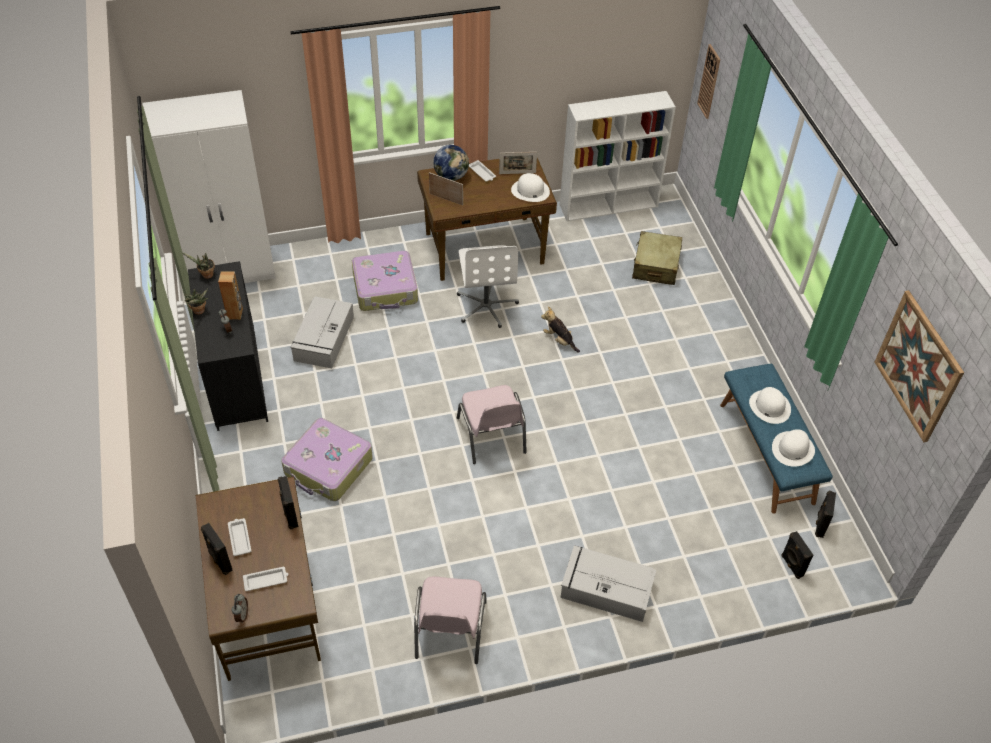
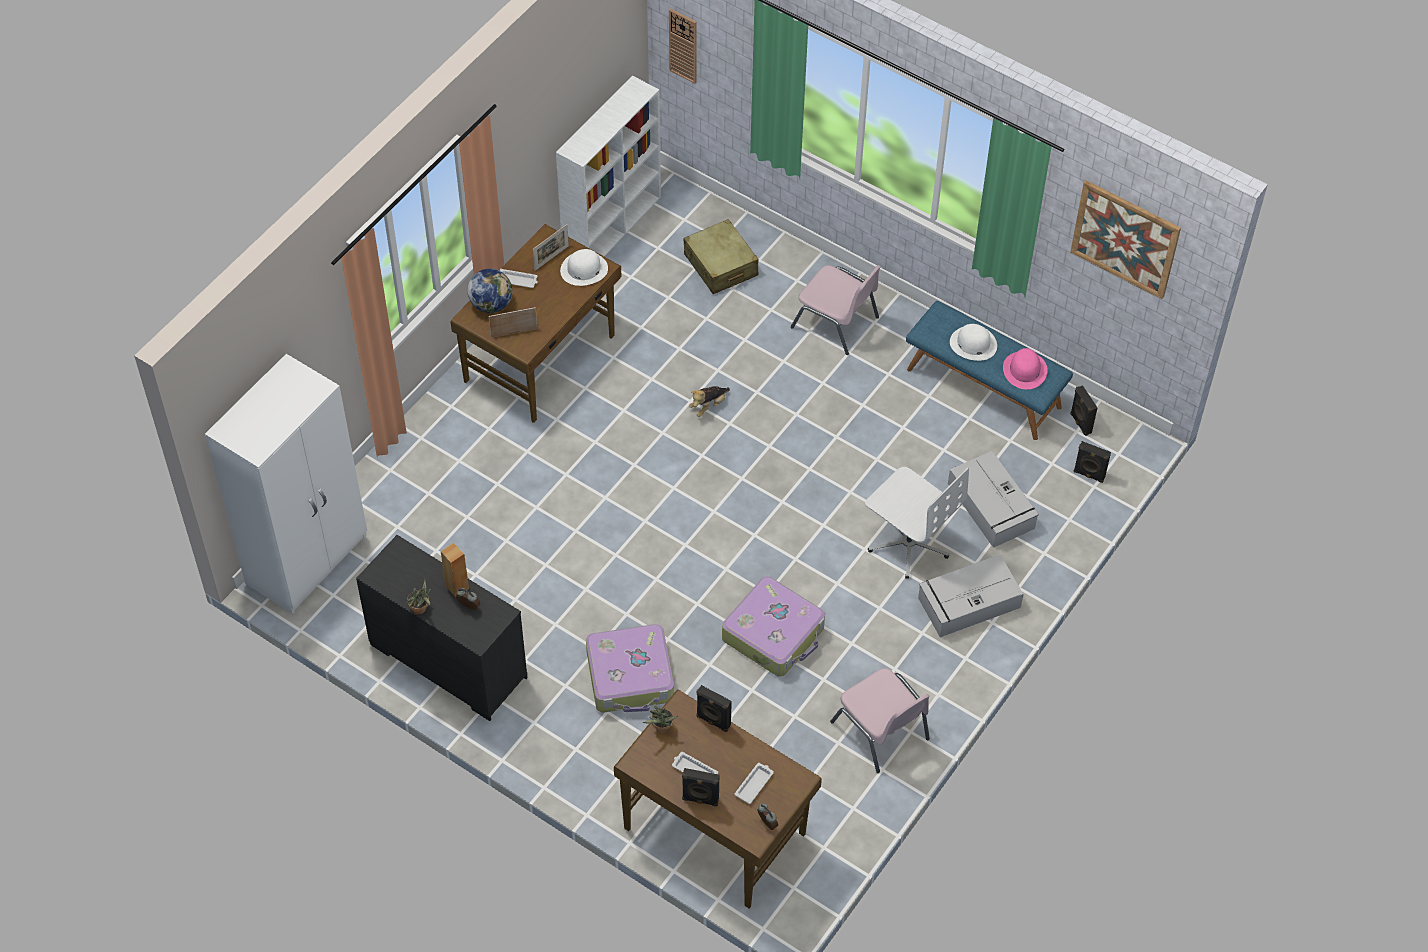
camera: 40 degrees left, 5 degrees up
(206, 275) = (382, 571): potted plant -> potted plant (661, 729)
(323, 339) = (487, 562): grey storage box -> grey storage box (992, 507)
(386, 289) = (489, 468): suitcase -> suitcase (774, 634)
(486, 306) = (605, 418): white office chair -> white office chair (908, 543)
(492, 436) = (743, 541): pink chair -> pink chair (836, 322)
(559, 340) = (708, 405): plush toy -> plush toy turned 45 degrees counterclockwise
(793, 449) = (1025, 370): white hat -> pink hat

